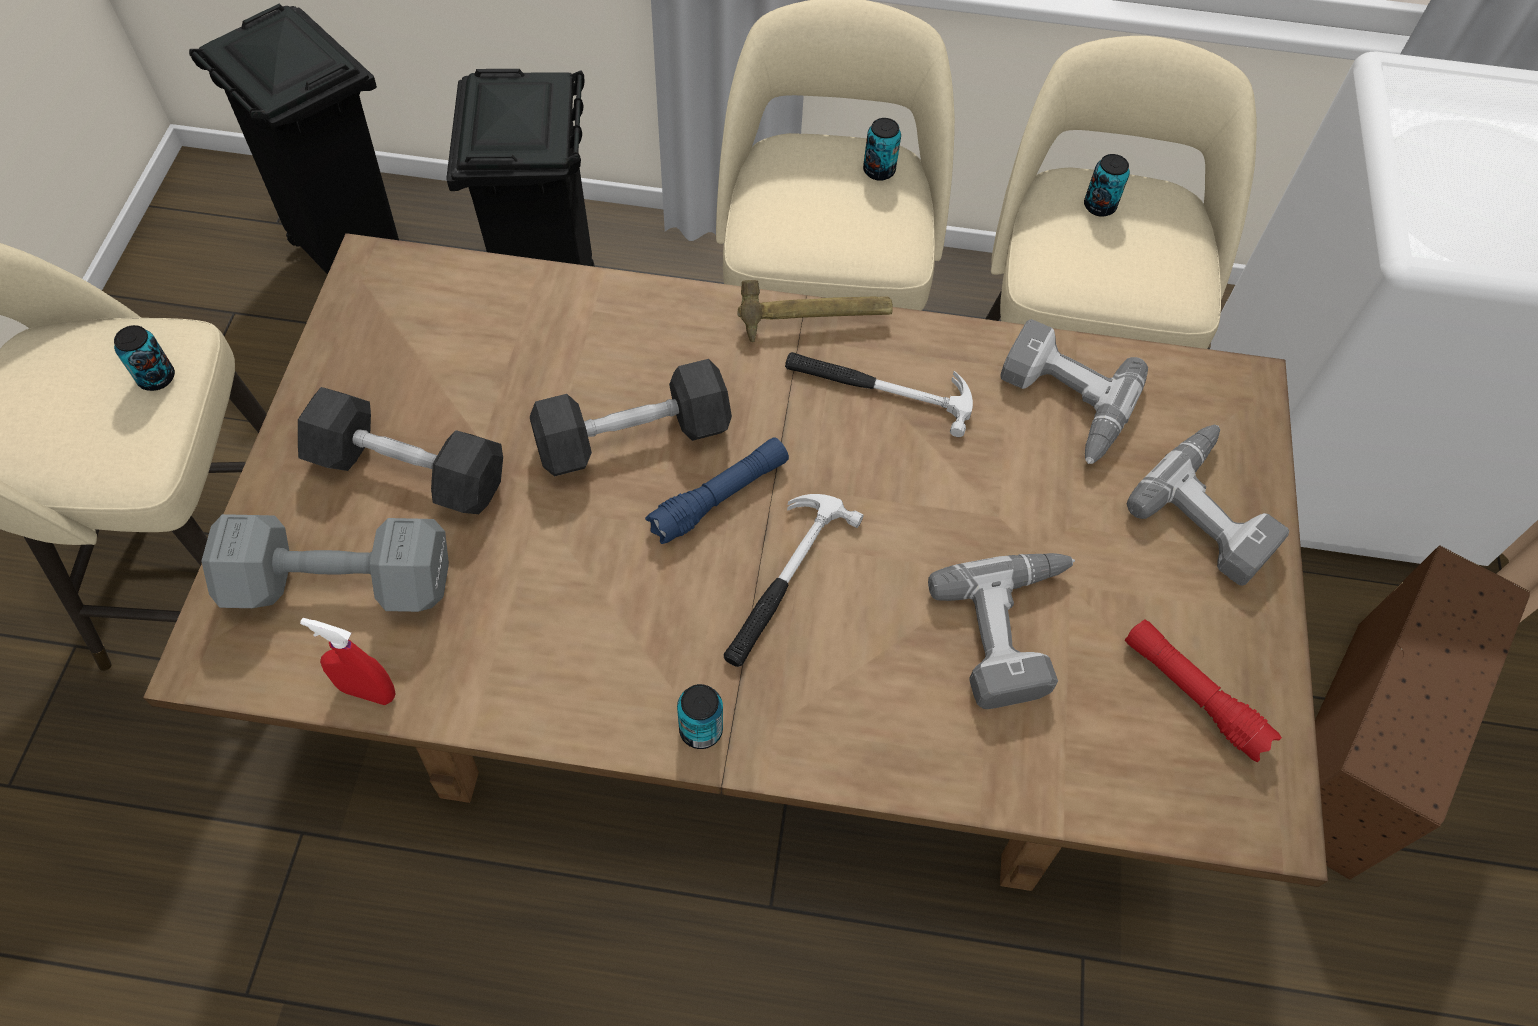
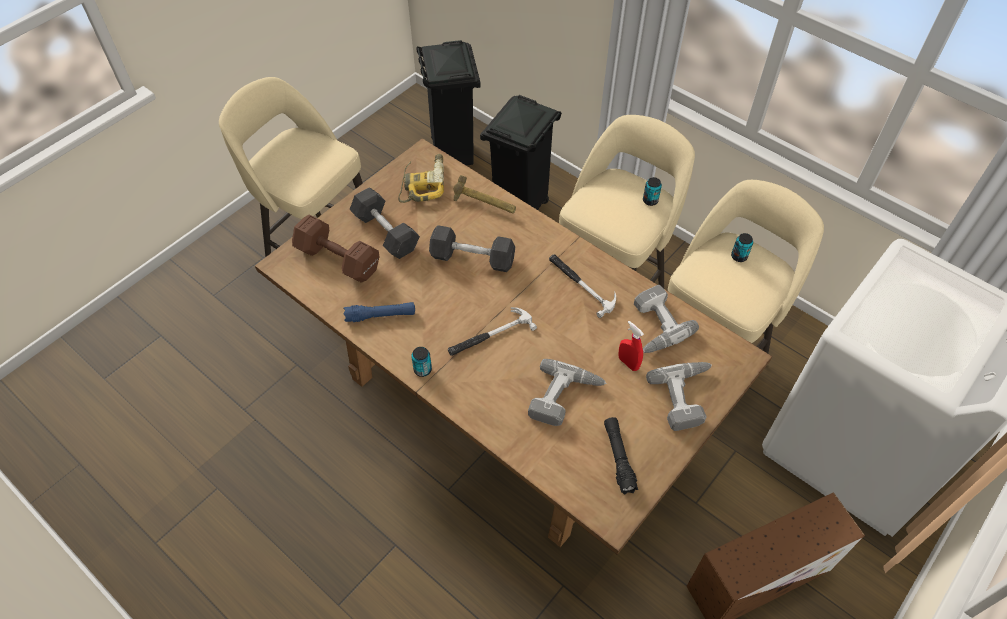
camera: 35 degrees right, 5 degrees down
(156, 377) = (326, 162): can -> none
(345, 585) = (339, 261): grey dumbbell -> brown dumbbell
(368, 691) = (322, 299): red spray bottle -> red spray bottle (628, 363)
(415, 327) = (423, 183): none -> power drill
(720, 497) = (488, 295): blue flashlight -> blue flashlight (380, 316)
(813, 324) = (574, 248): hammer -> hammer (484, 205)
(1193, 695) = (618, 458): red flashlight -> black flashlight

